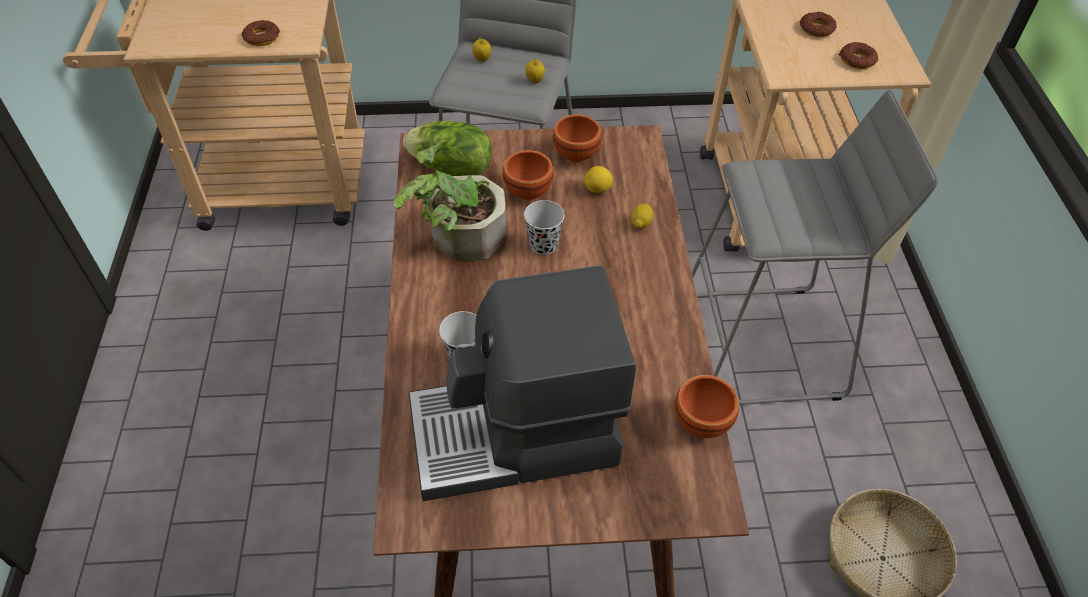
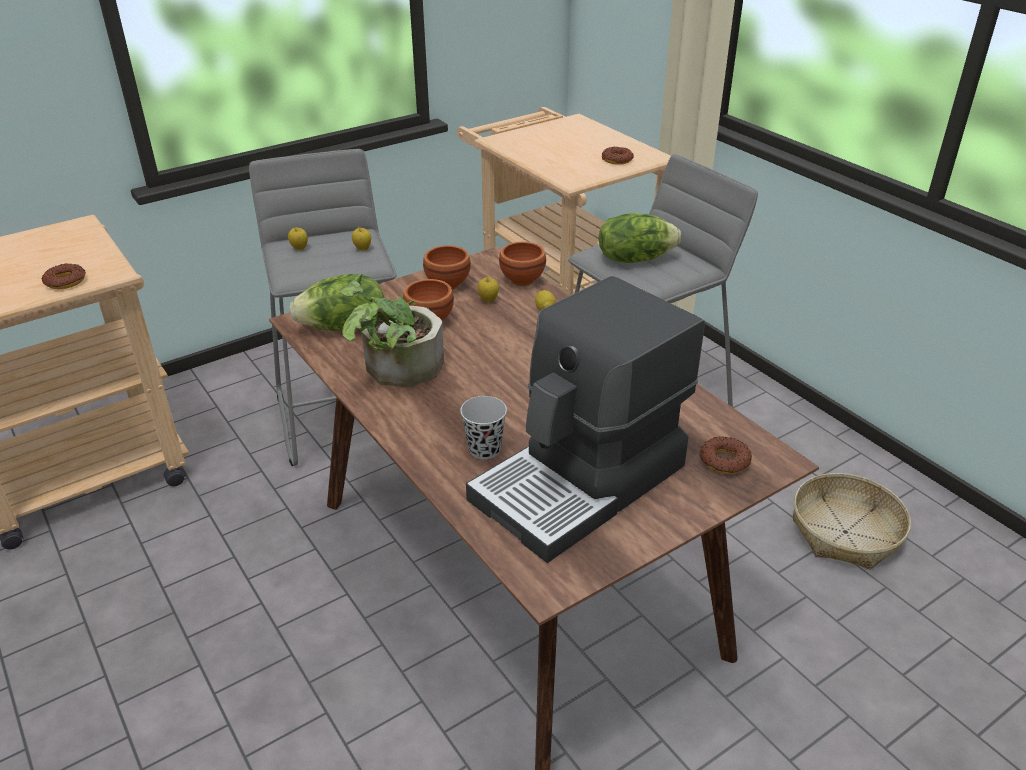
camera: 30 degrees left, 15 degrees down
(543, 245) = (478, 350): black cup -> none
(597, 189) = (488, 300): lemon -> apple
(700, 421) = (715, 413): brown bowl -> brown bowl (521, 280)
(784, 194) = (634, 258): none -> lettuce
(816, 29) = (570, 150): donut -> donut (724, 460)

